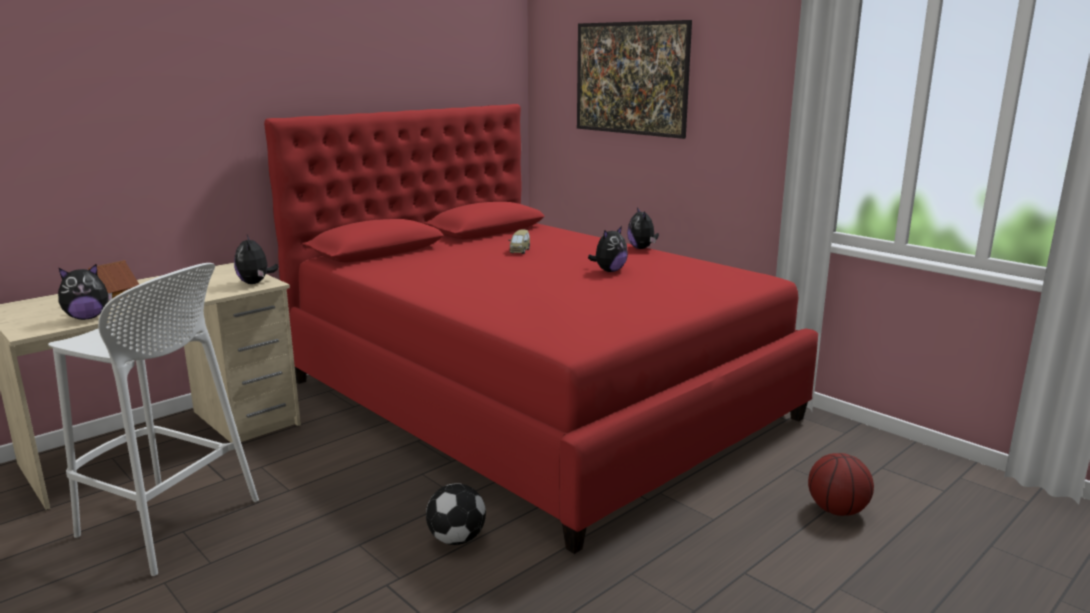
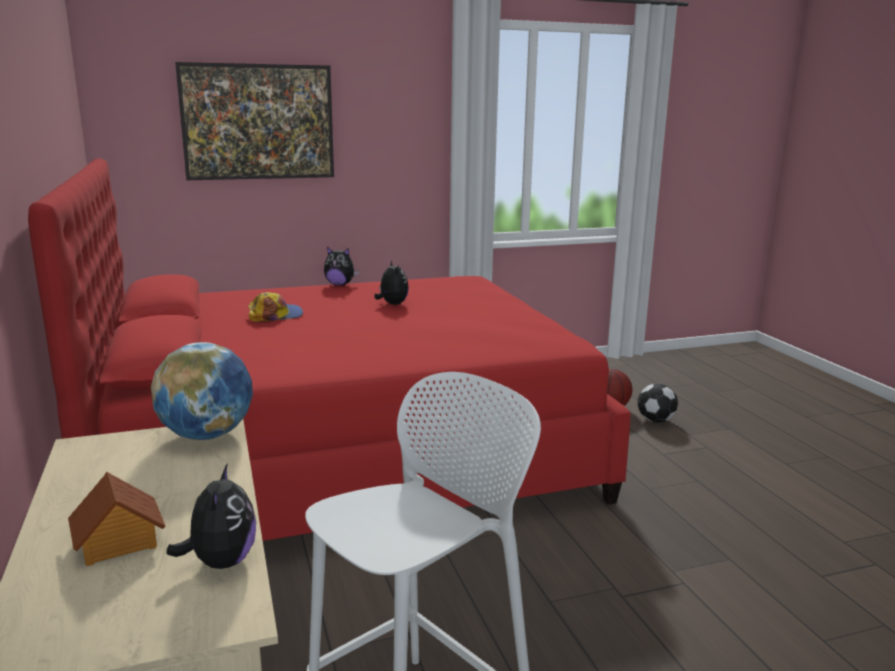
camera: 65 degrees left, 0 degrees up
(255, 283) = (207, 435): plush toy -> globe
(457, 538) = (568, 547): football -> football (655, 420)
(519, 251) = (275, 315): toy car -> cap

